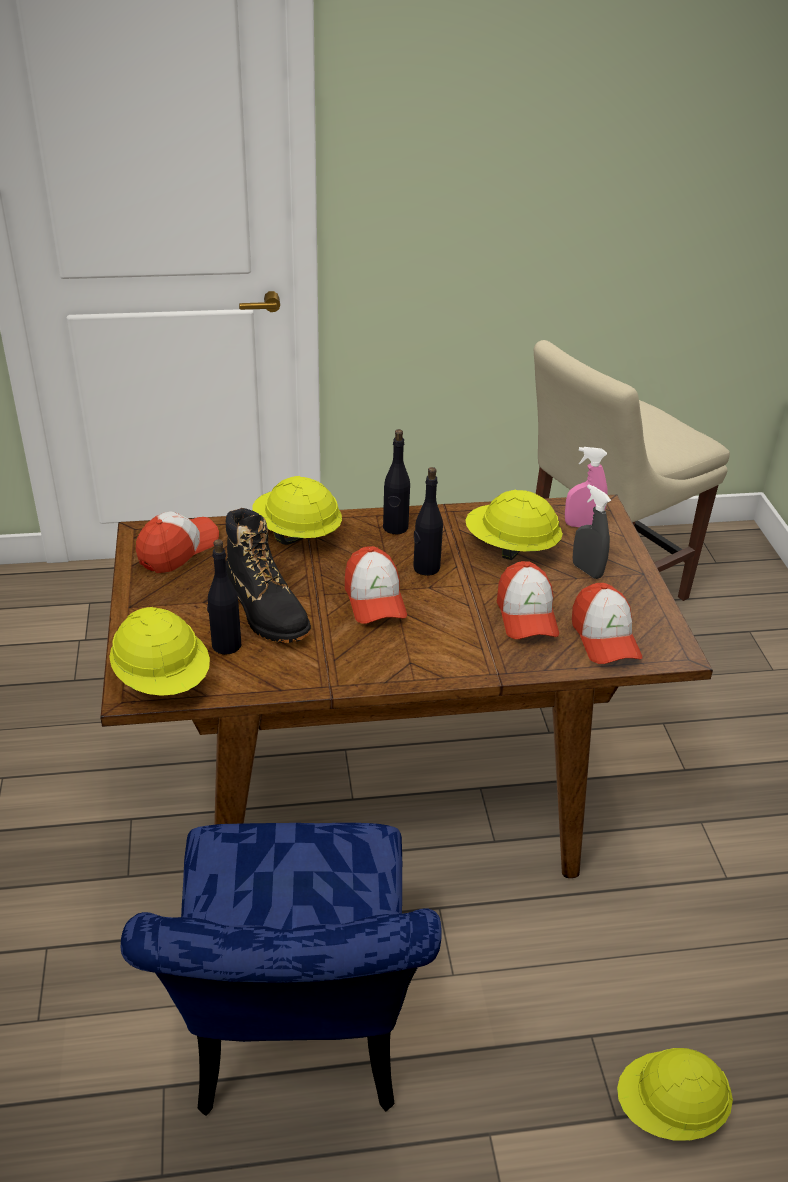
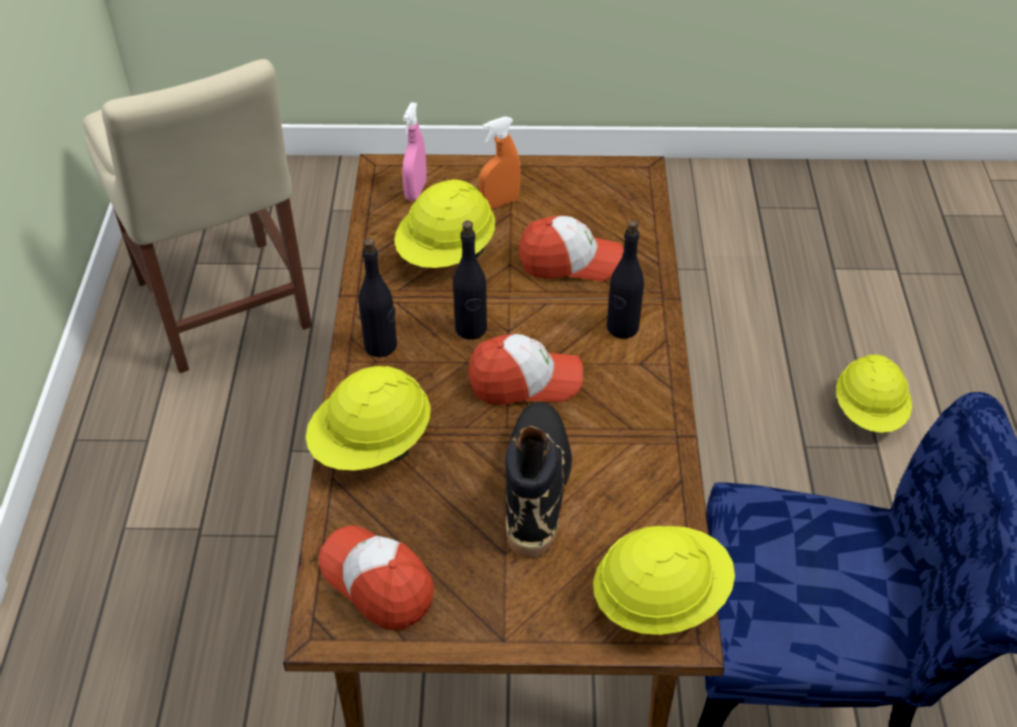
camera: 80 degrees left, 10 degrees up
(226, 645) = (597, 530): black bottle -> black bottle (622, 328)
(266, 612) = (535, 486): black boot -> black boot turned 60 degrees counterclockwise
(587, 570) = (499, 203): grey spray bottle -> orange spray bottle
(604, 638) = (613, 213): cap -> none

